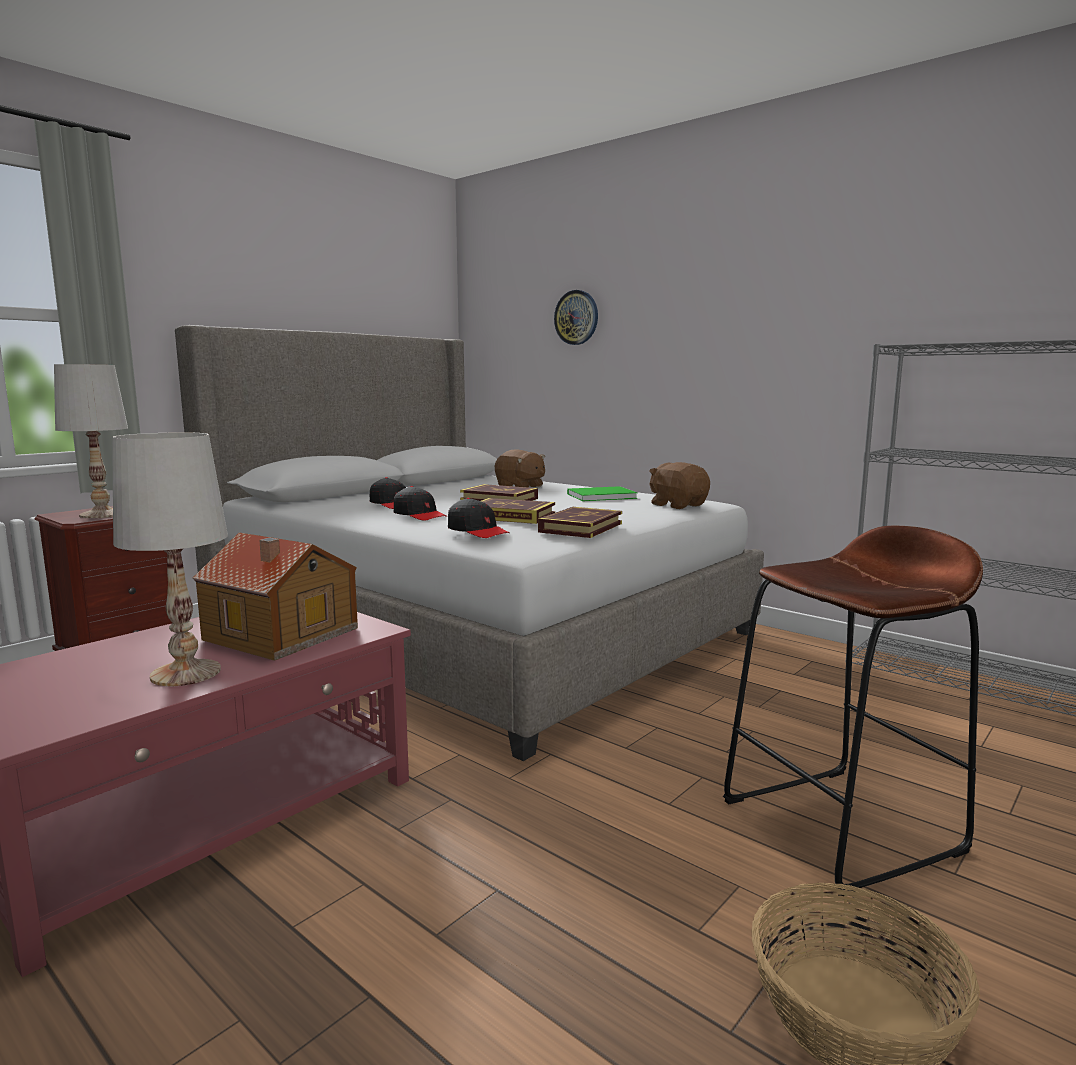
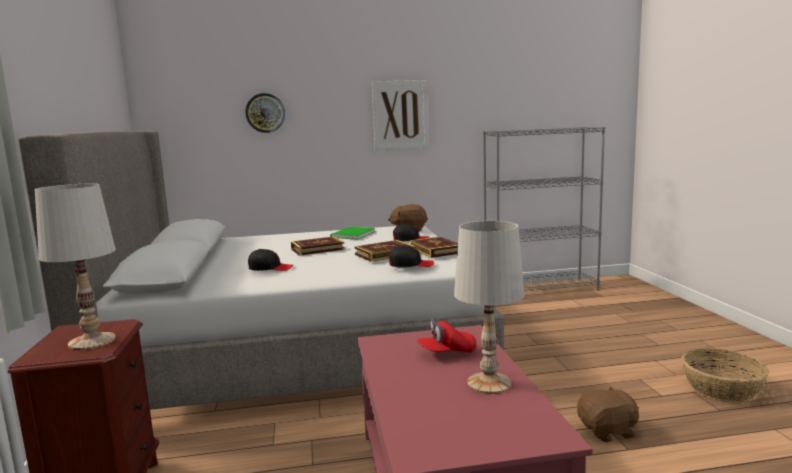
camera: 50 degrees left, 0 degrees up
(280, 635) = (447, 352): toy house -> red cap
(419, 515) = (324, 268): black cap -> black cap (410, 239)
(520, 487) = (280, 240): brown plush toy -> brown plush toy (608, 431)
(751, 317) = (400, 115): none -> picture
(841, 826) = (616, 348): brown stool -> none

